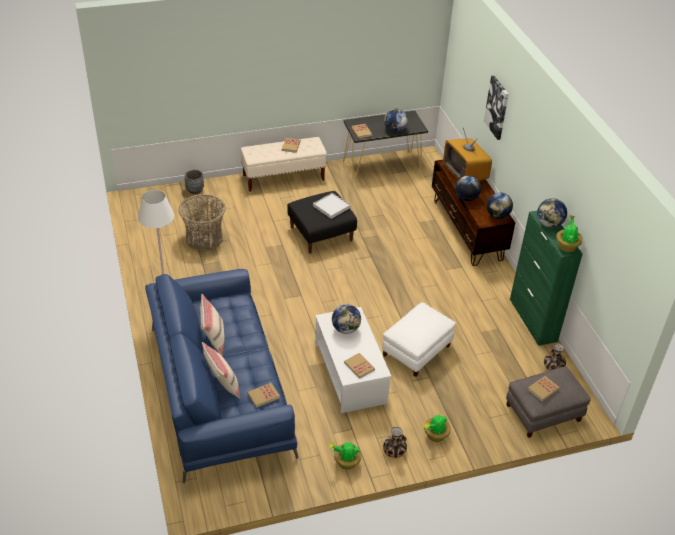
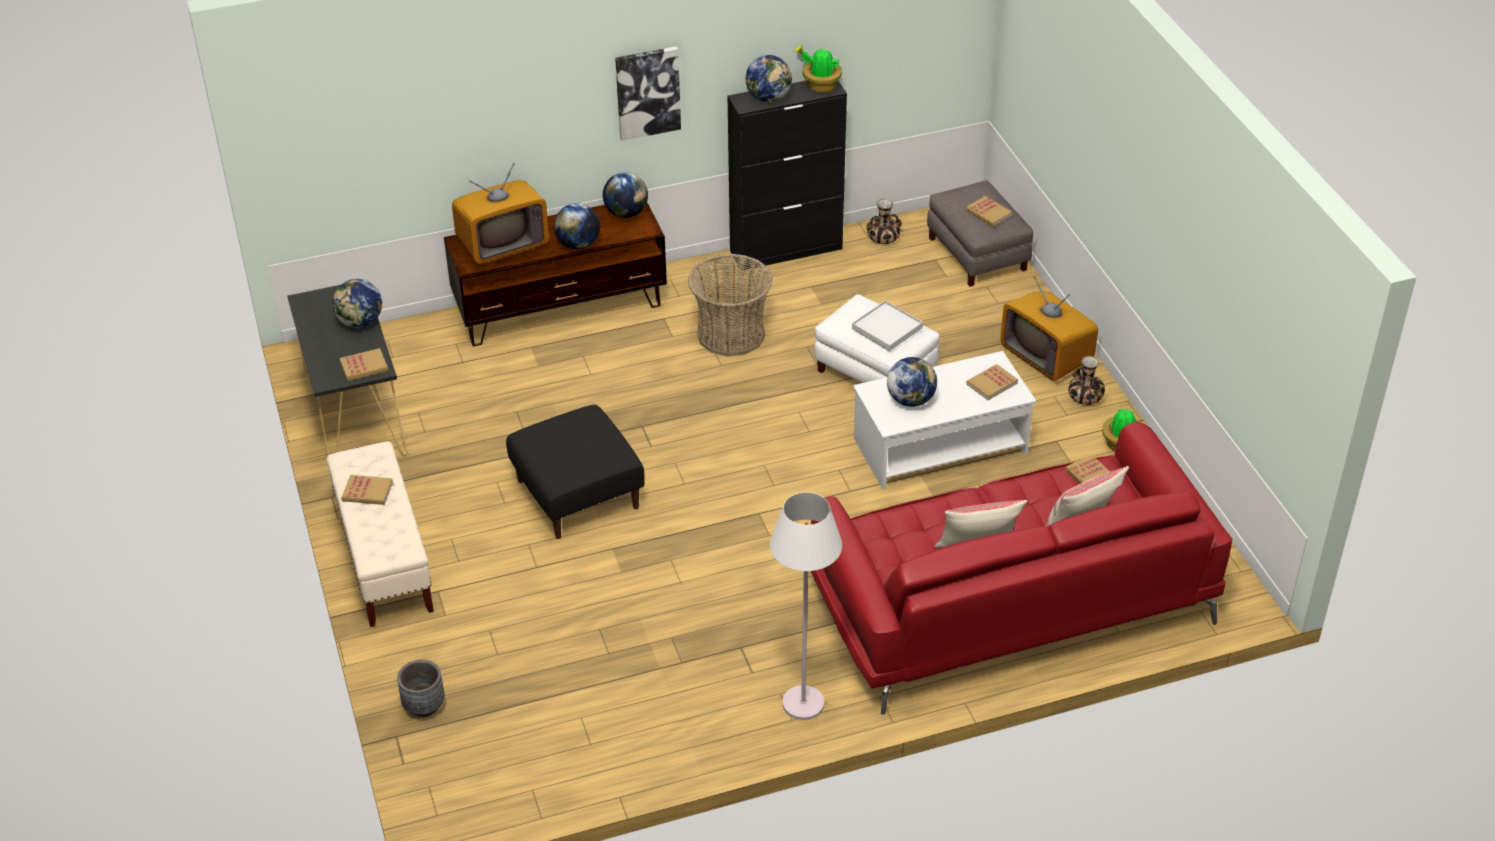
camera: 90 degrees left, 0 degrees up
(204, 238) = (597, 669): basket -> basket (731, 334)
(219, 388) = (1008, 601): blue sofa -> red sofa
(331, 207) = (569, 433): white tray -> white tray (887, 328)
(435, 435) = (1046, 356): potted plant -> television
(497, 107) = (495, 96): picture -> picture (647, 92)
(533, 320) = (787, 250): green cabinet -> black cabinet

